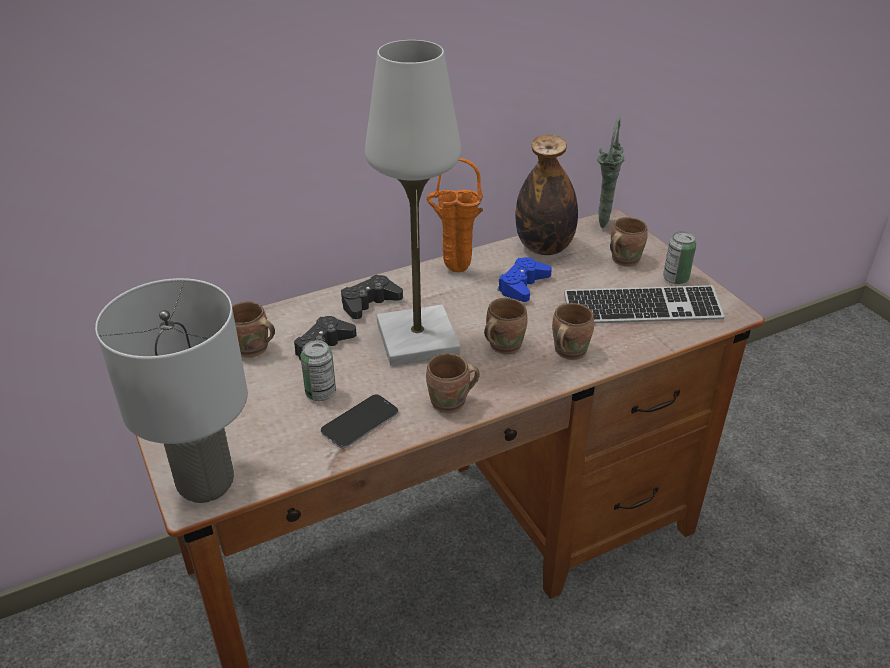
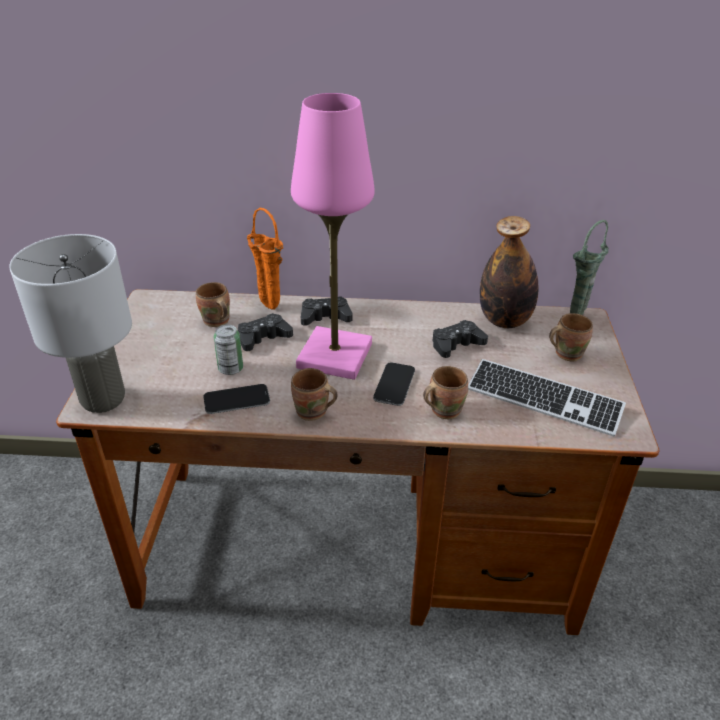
camera: 30 degrees right, 0 degrees up
(418, 339) = (335, 356): white table lamp -> pink table lamp
(453, 270) = (412, 314): orange vase -> orange vase (267, 306)
(502, 345) = (394, 385): brown mug -> phone
(523, 286) = (456, 344): blue game controller -> black game controller
(675, 278) = (601, 385): can -> none

